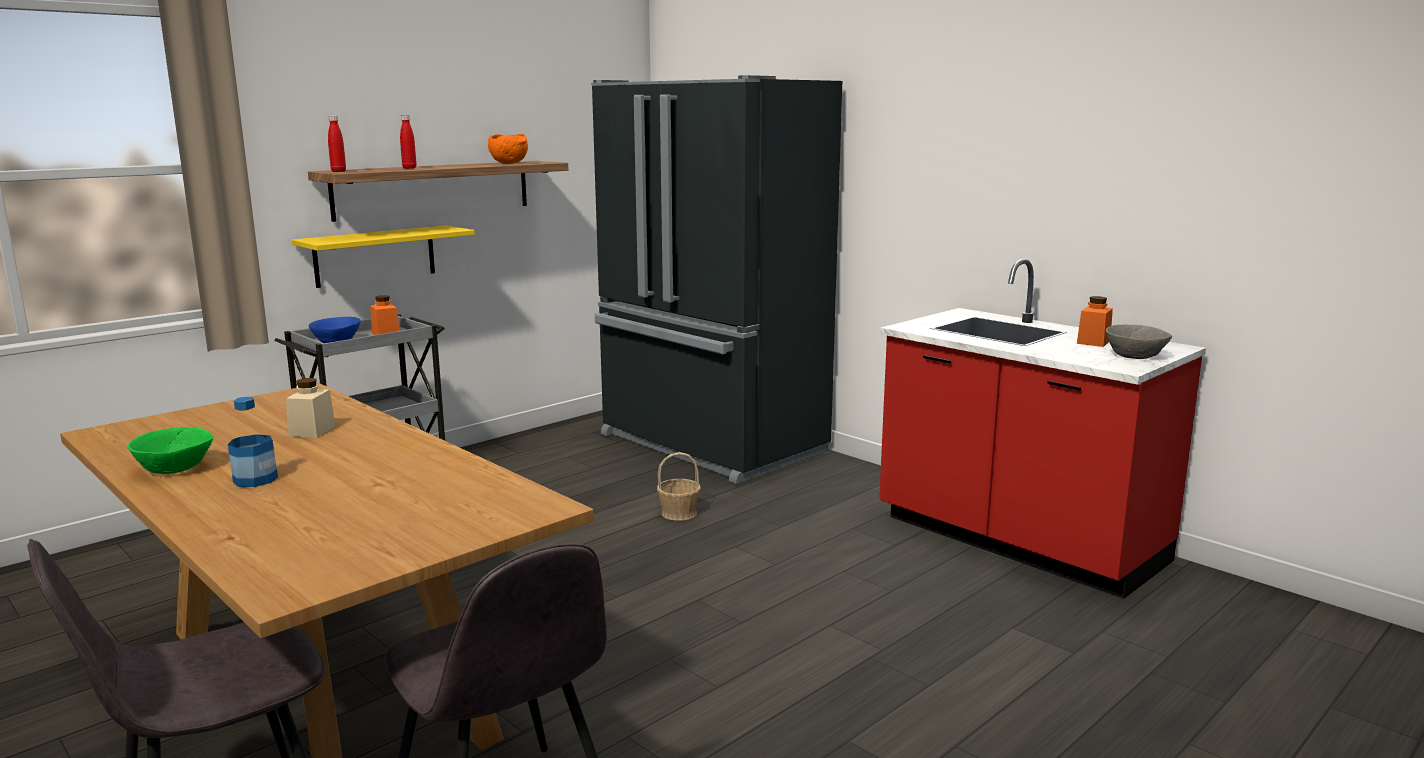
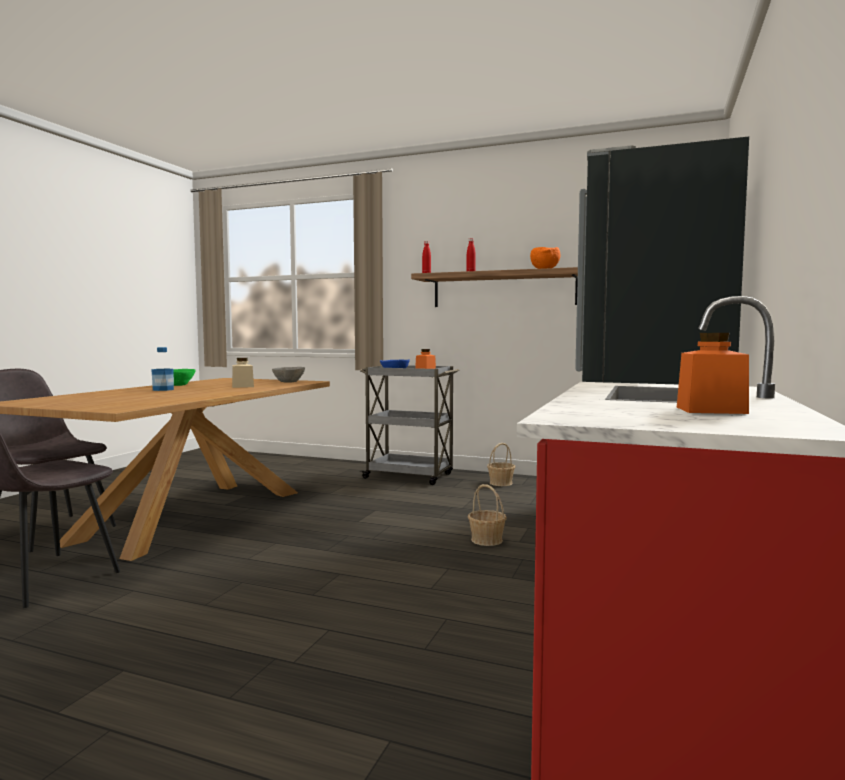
camera: 65 degrees right, 10 degrees down
(375, 256) = (459, 330): yellow shelf -> none
(497, 460) = (501, 483): none -> basket
(1134, 356) = (656, 420): grey bowl -> grey bowl (288, 382)

